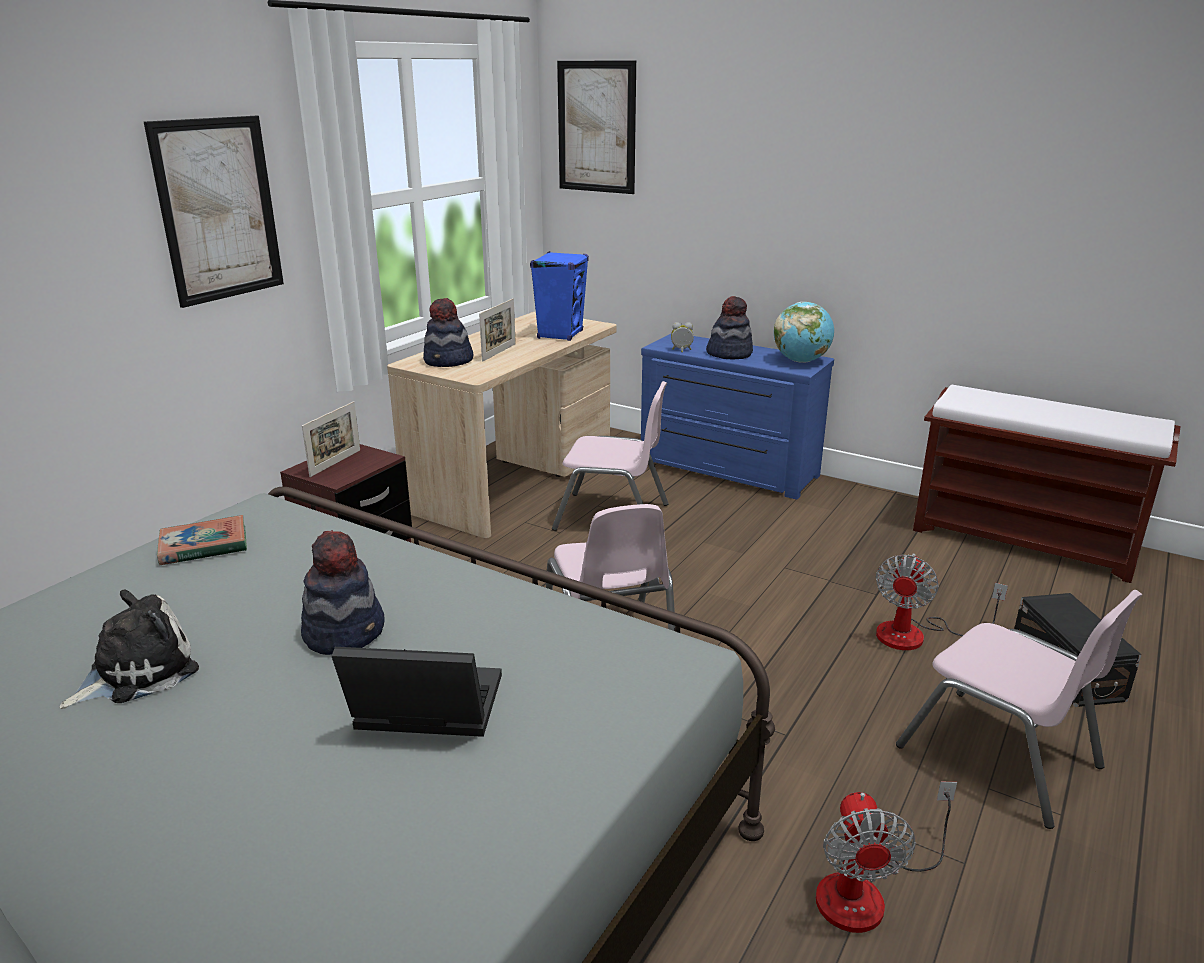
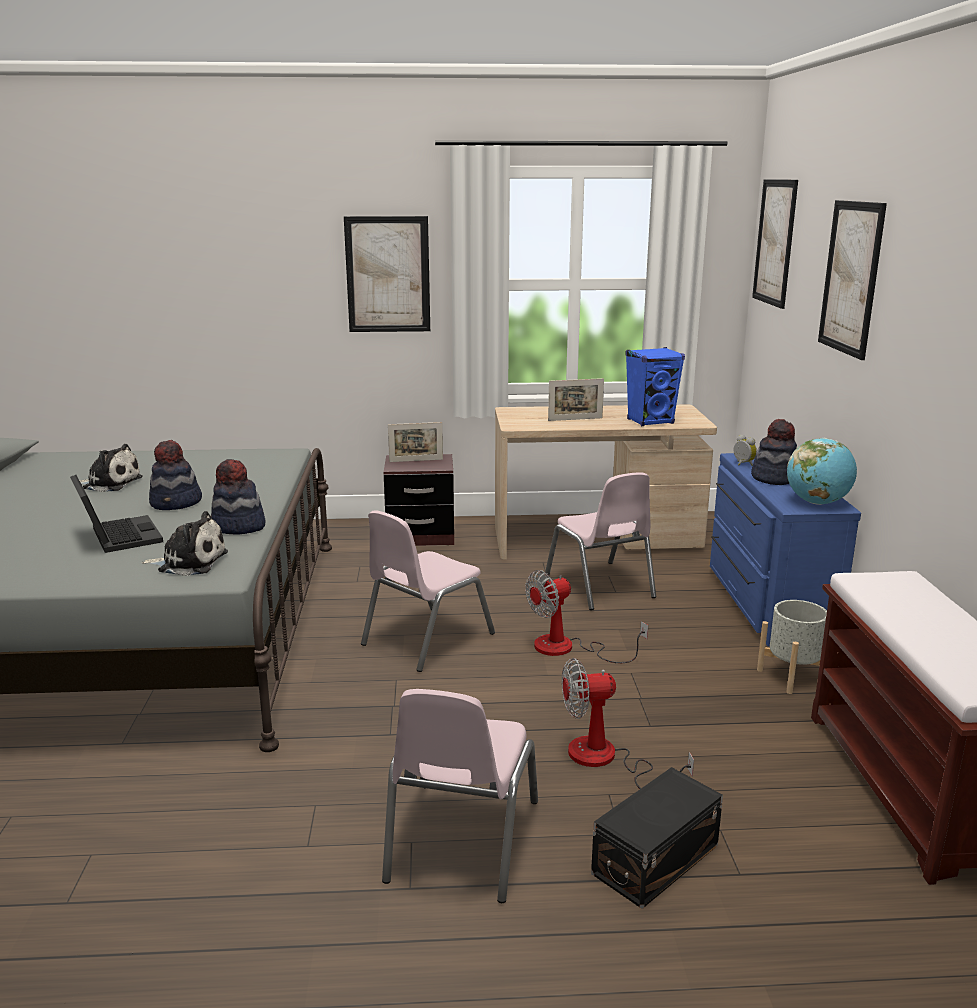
camera: 55 degrees right, 5 degrees down
(204, 546) = (232, 457): book -> none
(449, 361) = (531, 415): hat -> hat (238, 527)
(610, 670) = (189, 562): none -> plush toy
(769, 153) = (851, 278): none -> picture
(850, 511) = (793, 676): none -> grey planter
(866, 890) = (246, 807): fan -> fan (568, 648)

